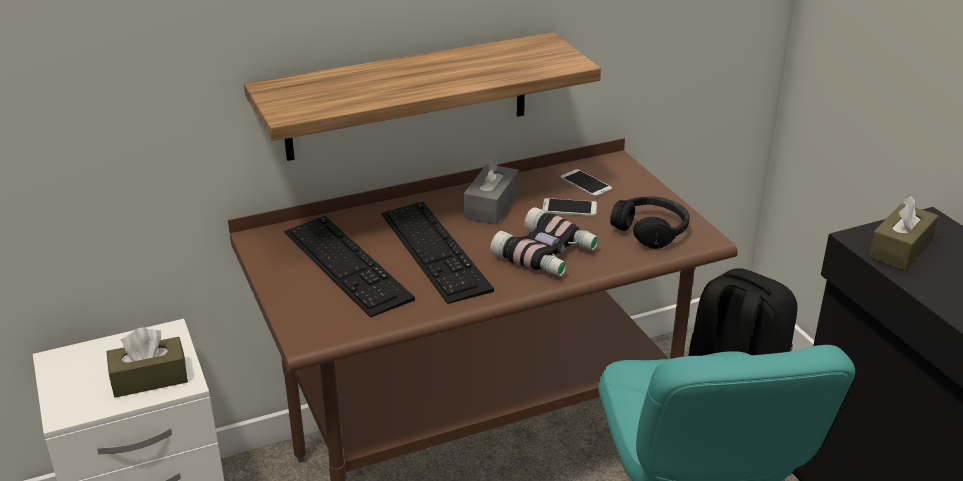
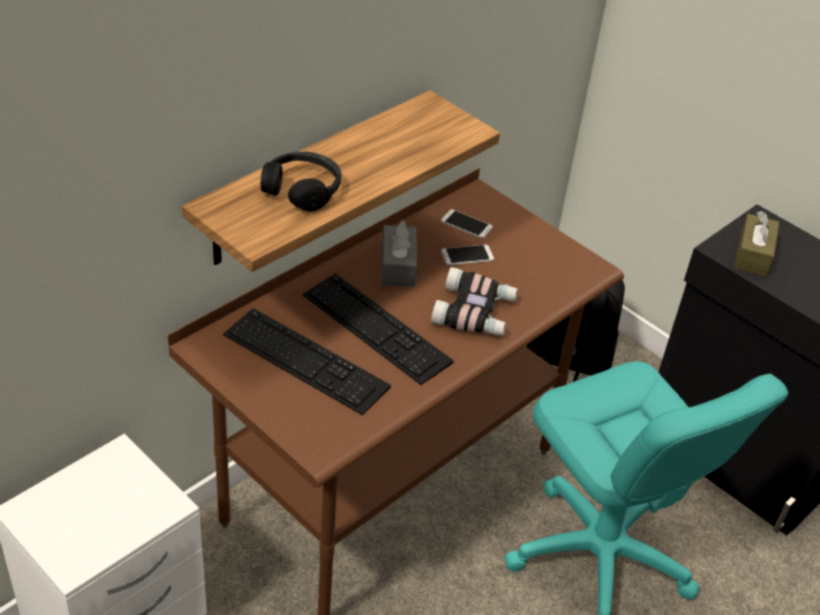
camera: 25 degrees left, 10 degrees up
(149, 378) = (133, 509): brown tissue box -> none
(650, 231) = (547, 268): black headphones -> black headphones (302, 190)

